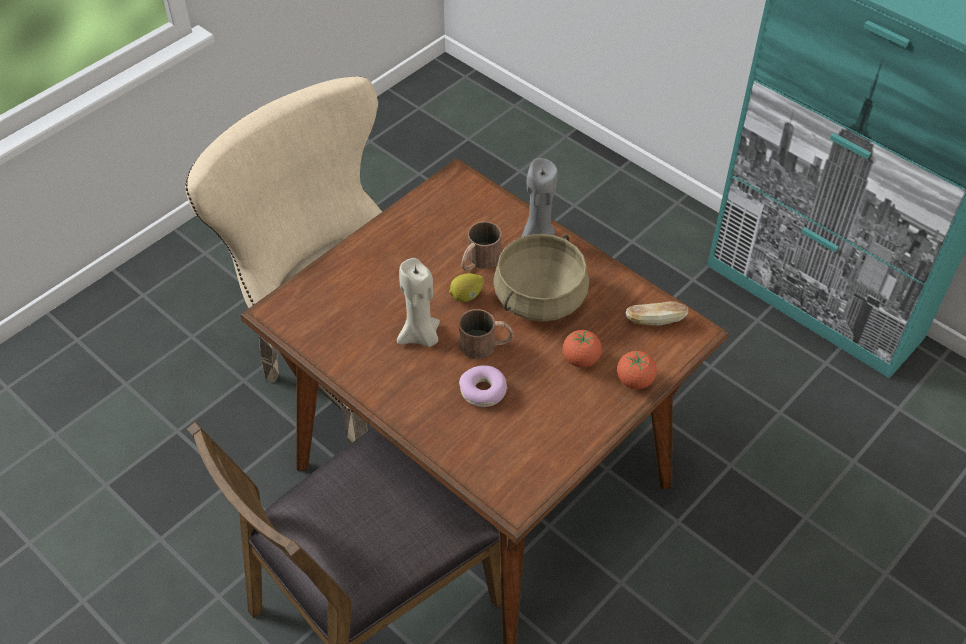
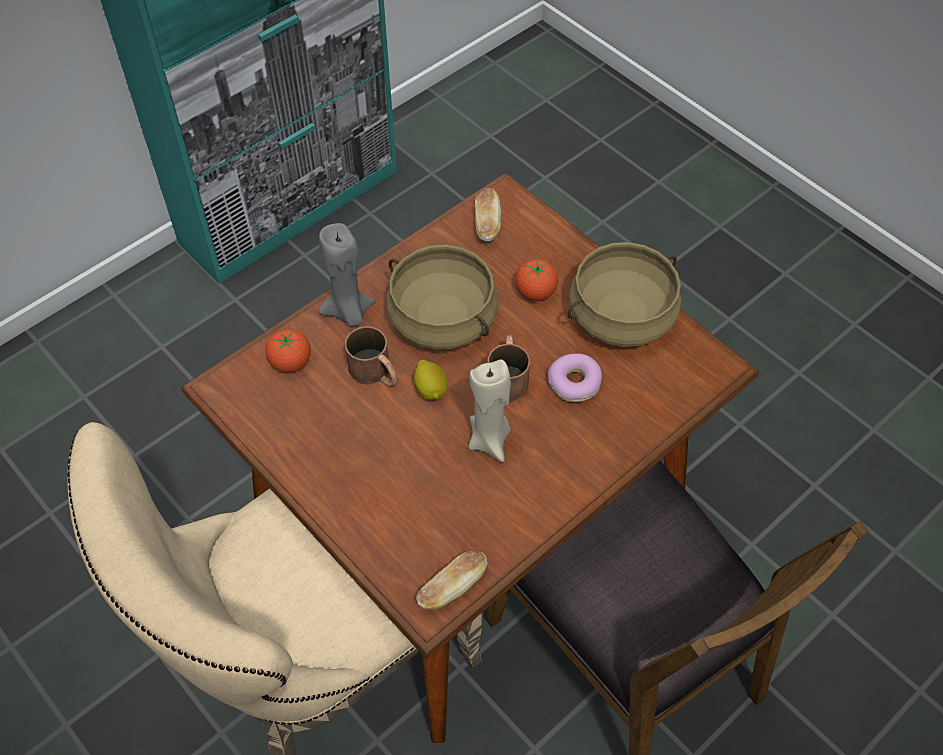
camera: 85 degrees left, 5 degrees up
(290, 322) = (452, 587): none -> bread
(564, 424) = (621, 316): none -> beige cooking pot
(634, 381) = (566, 251): tomato -> tomato (290, 362)

